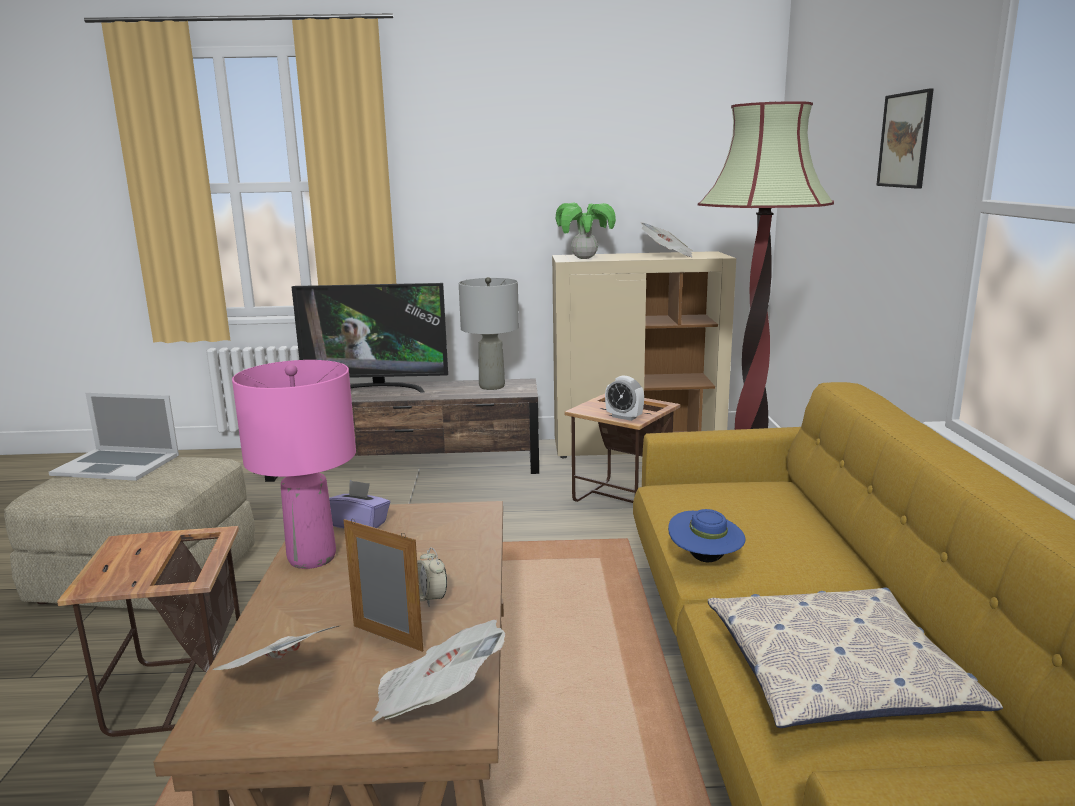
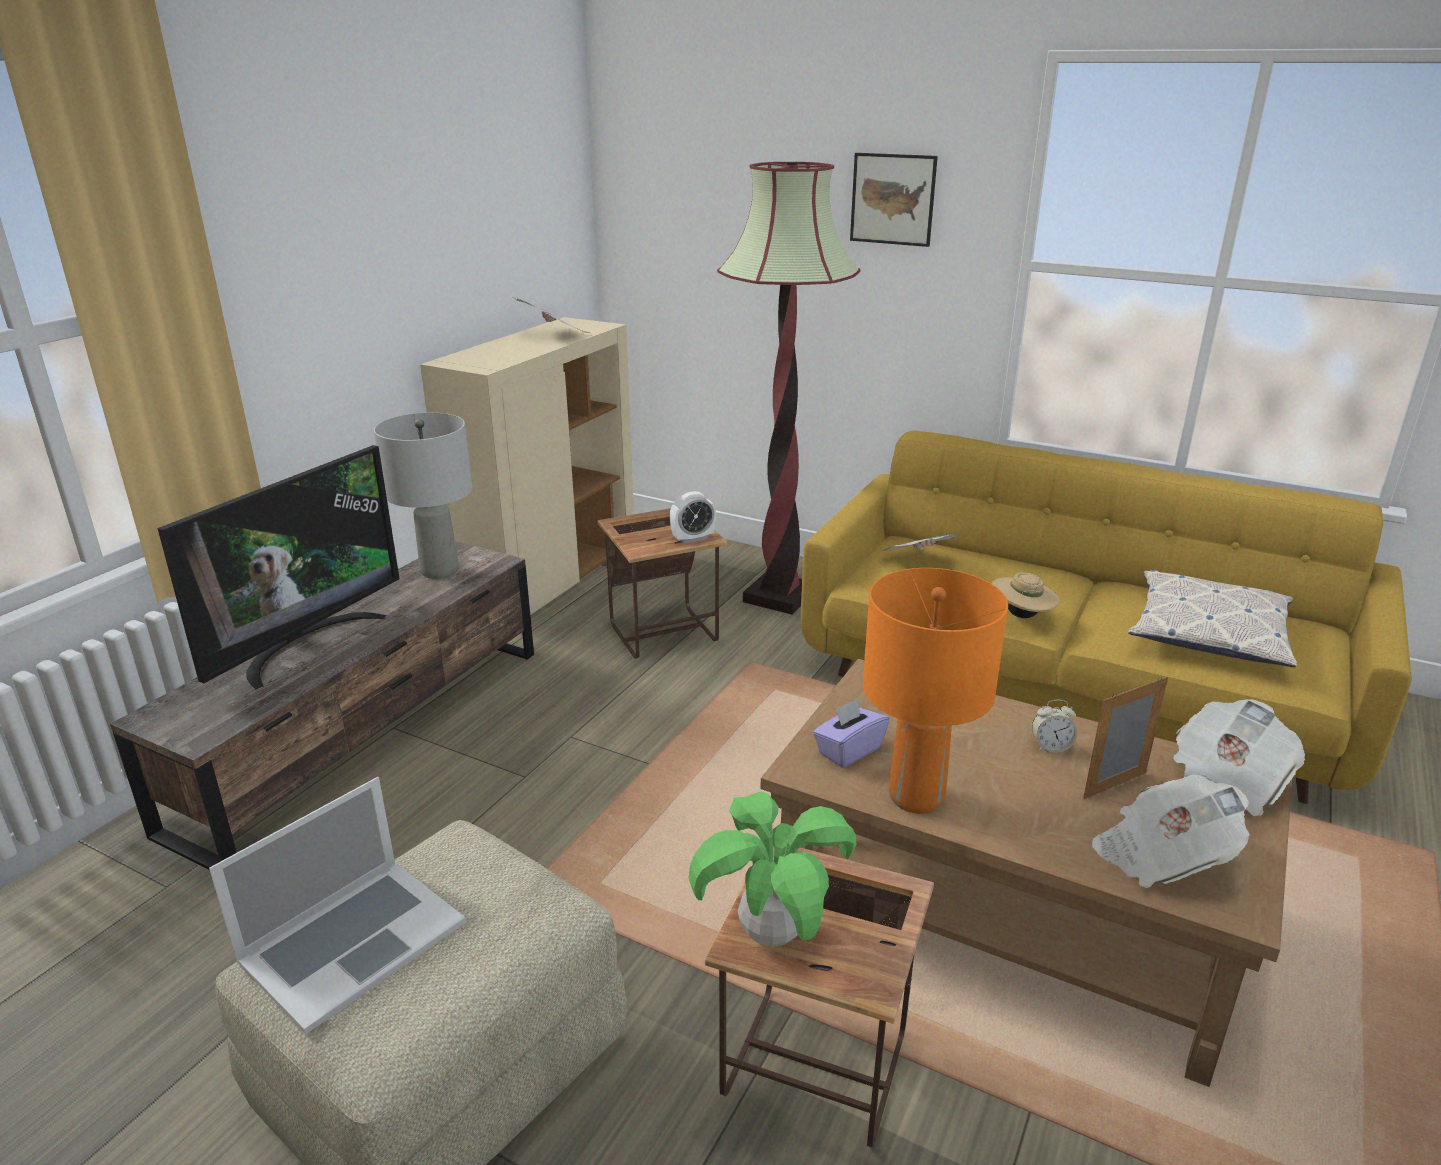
camera: 60 degrees left, 10 degrees up
(313, 558) = (916, 796): pink table lamp -> orange table lamp
(584, 258) = (490, 361): potted plant -> potted plant (771, 934)
(705, 560) = (1022, 616): blue hat -> beige hat
(742, 496) = (917, 562): none -> newspaper

